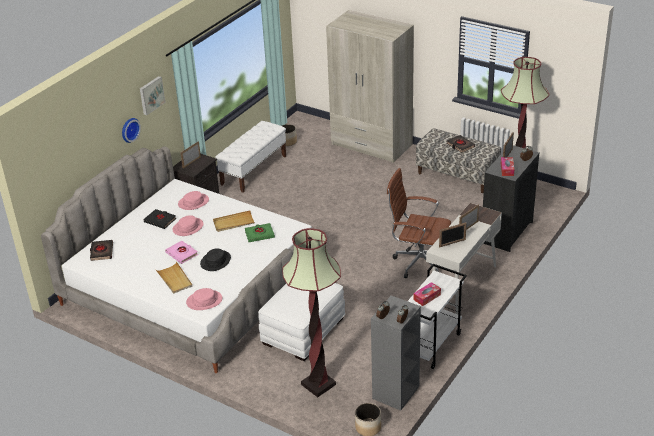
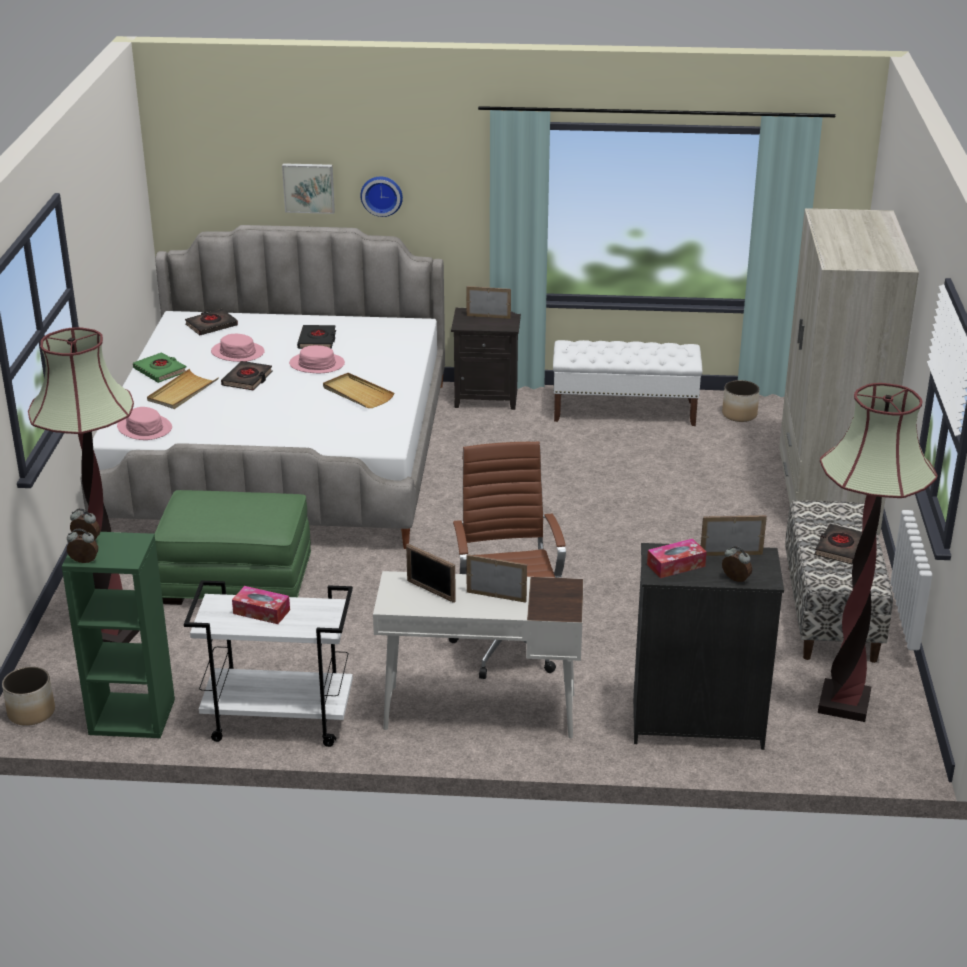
camera: 60 degrees right, 5 degrees down
(151, 95) = (444, 164): picture -> picture (309, 187)
(182, 254) = (247, 379): pink book -> black book
(193, 202) = (385, 349): pink hat -> pink hat (238, 352)
(215, 261) = (247, 408): black hat -> none
(259, 234) = (342, 422): green book -> green book (160, 371)
(303, 331) = (238, 581): white ottoman -> green ottoman
(396, 393) = (131, 717): grey bookcase -> green bookcase

